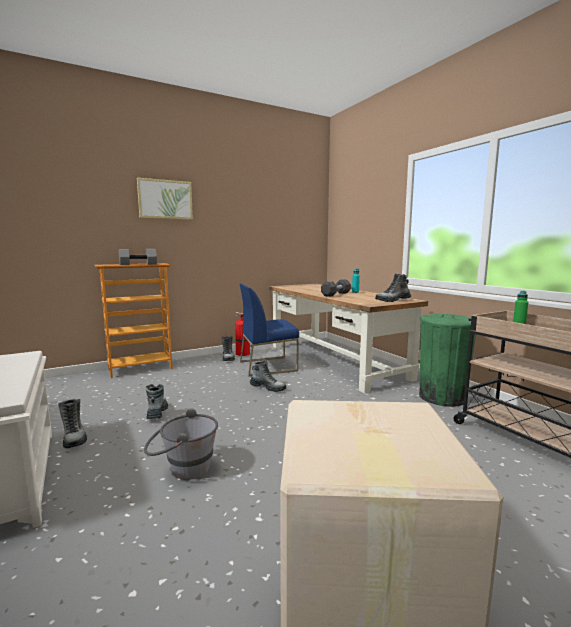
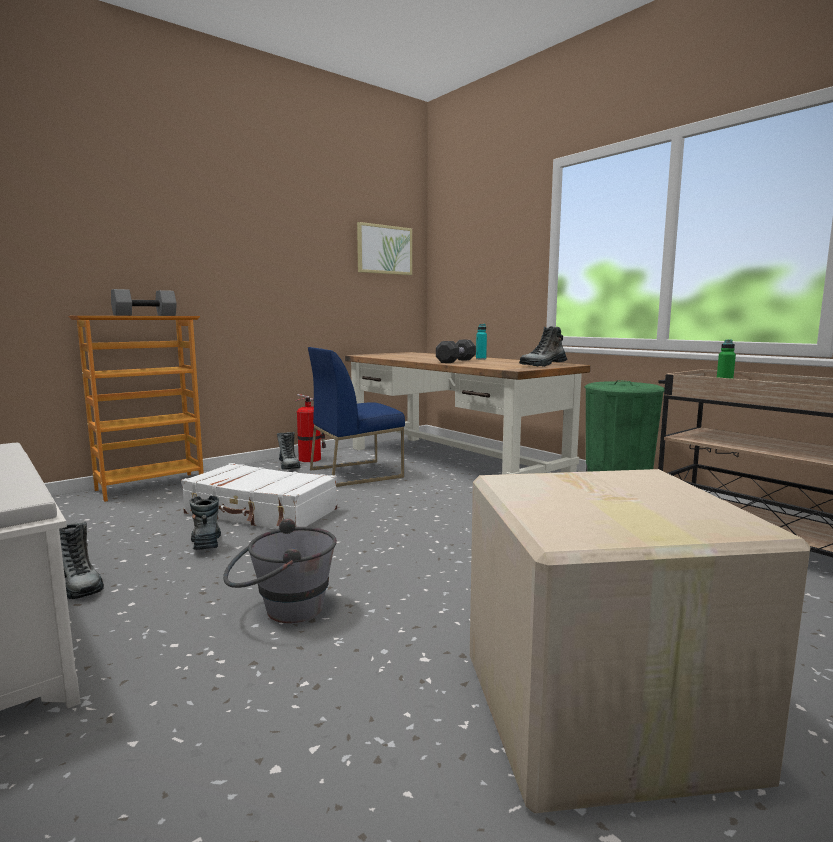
camera: 10 degrees left, 0 degrees up
(165, 199) = (183, 213): picture -> picture (384, 249)
(198, 392) = (261, 512): none -> white suitcase
(268, 388) = (367, 500): boot -> none

